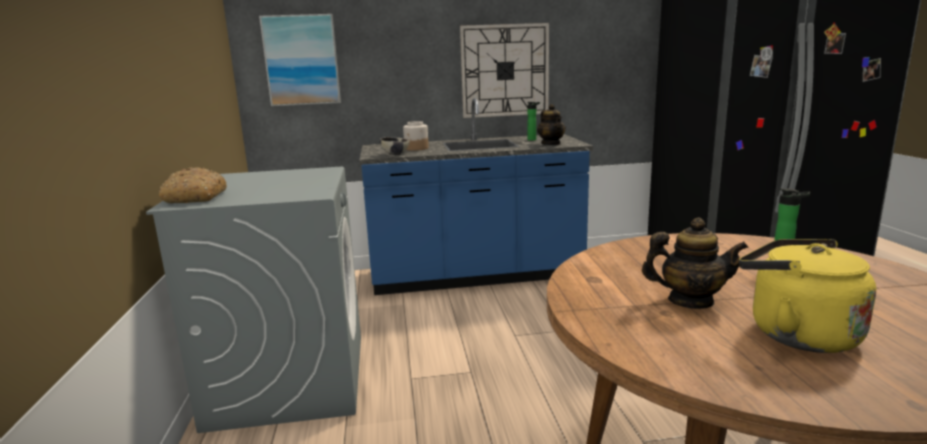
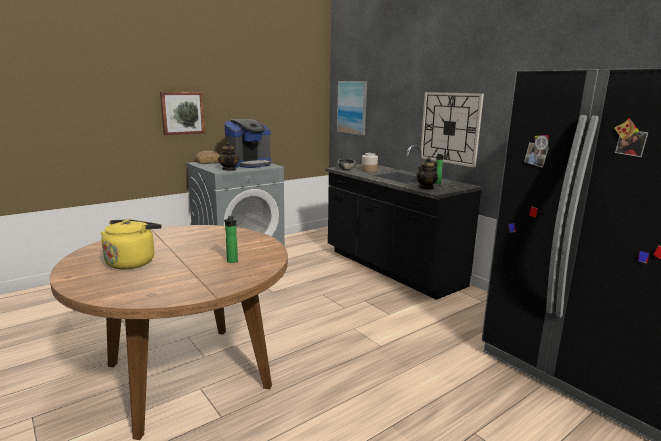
camera: 60 degrees right, 0 degrees up
(111, 81) = (182, 113): none -> picture
(283, 178) = (249, 164): none -> coffee machine
(476, 276) = (391, 268): blue counter -> black counter
(690, 301) = (167, 246): teapot -> teapot (229, 169)

